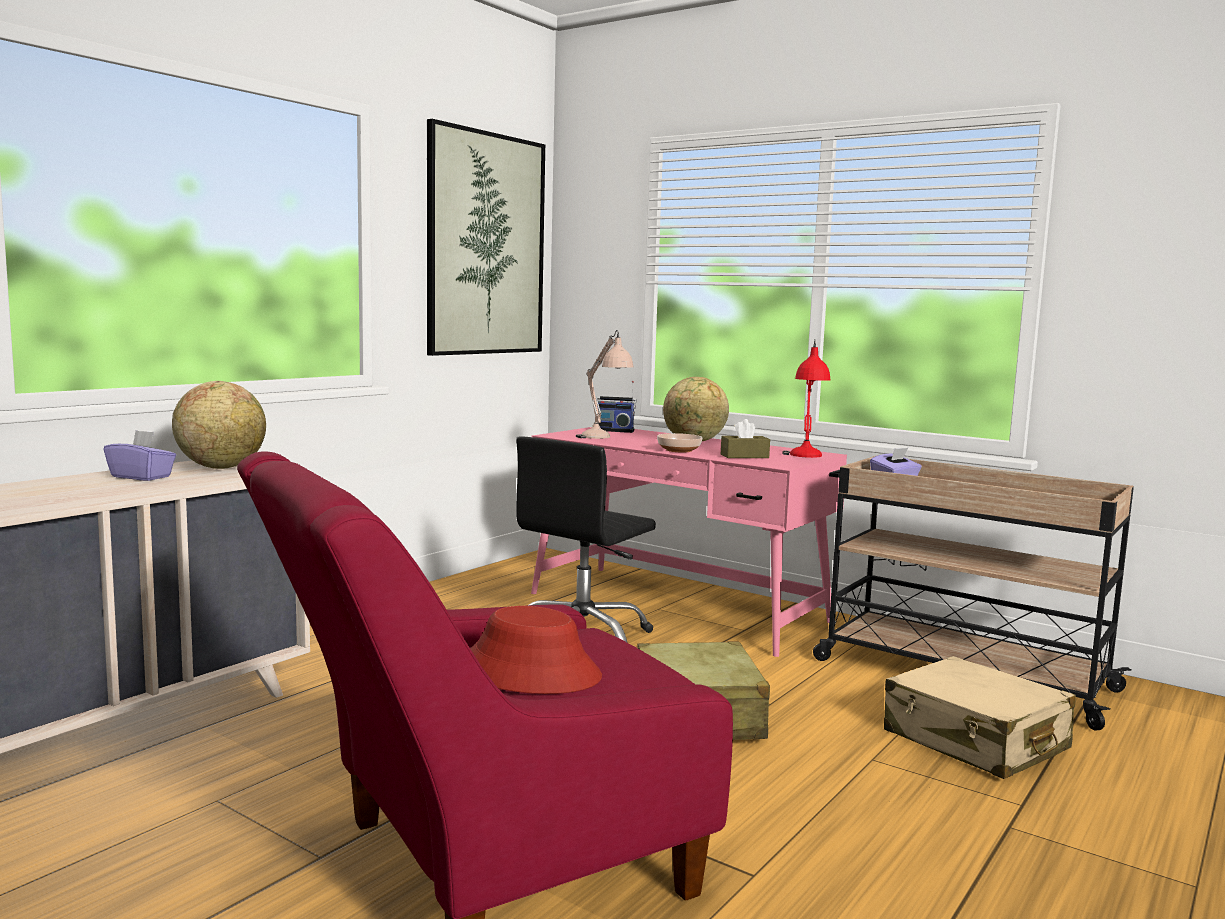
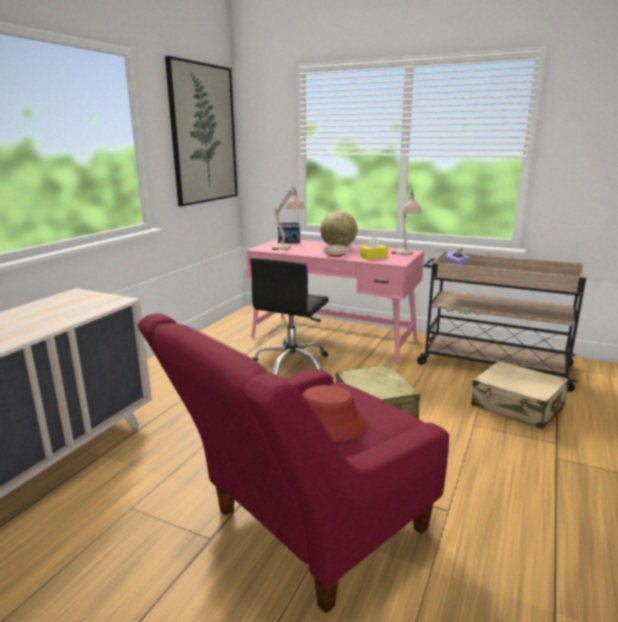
camera: 10 degrees left, 10 degrees up
(141, 477) = (36, 313): purple tissue box -> none
(221, 467) = (82, 298): globe -> none
(744, 456) = (373, 257): brown tissue box -> yellow tissue box
(805, 457) = (405, 255): red table lamp -> beige table lamp

